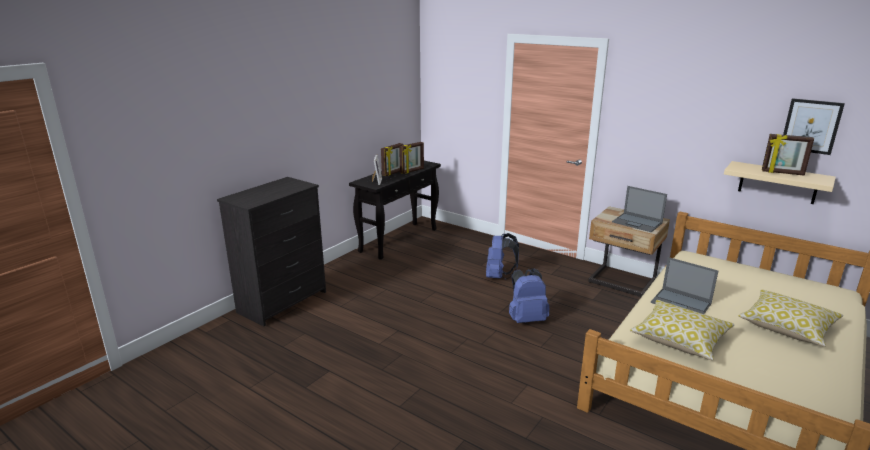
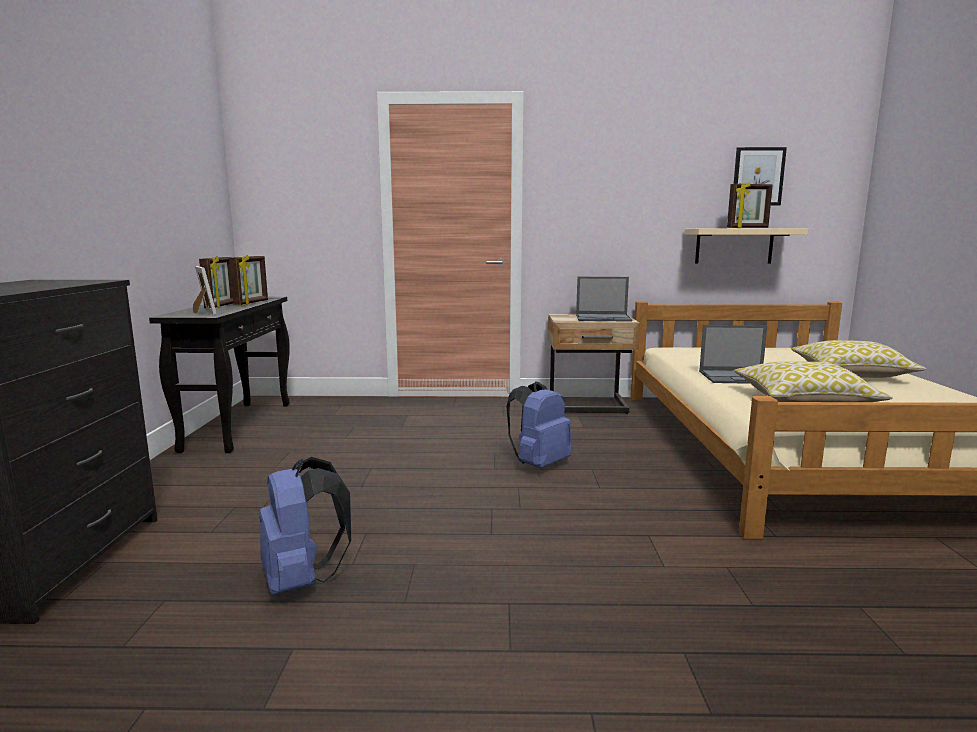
camera: 35 degrees left, 10 degrees down
(499, 276) = (442, 431): blue backpack -> blue backpack (302, 580)

